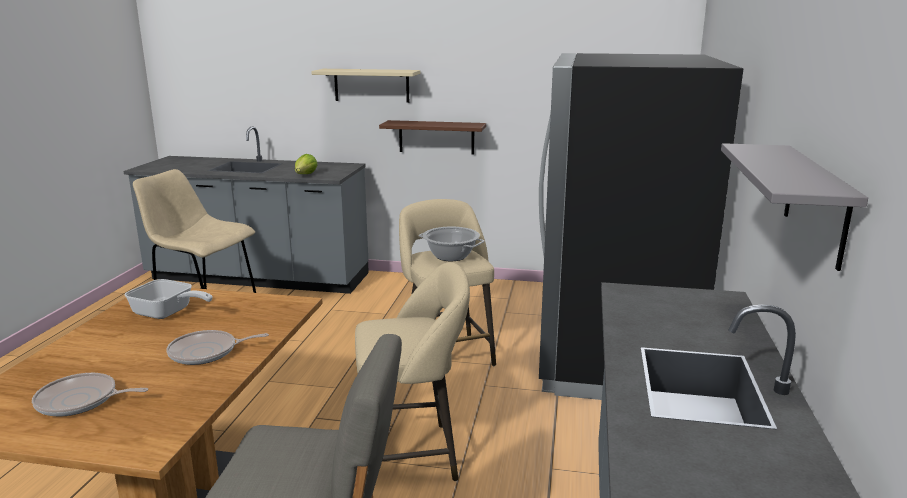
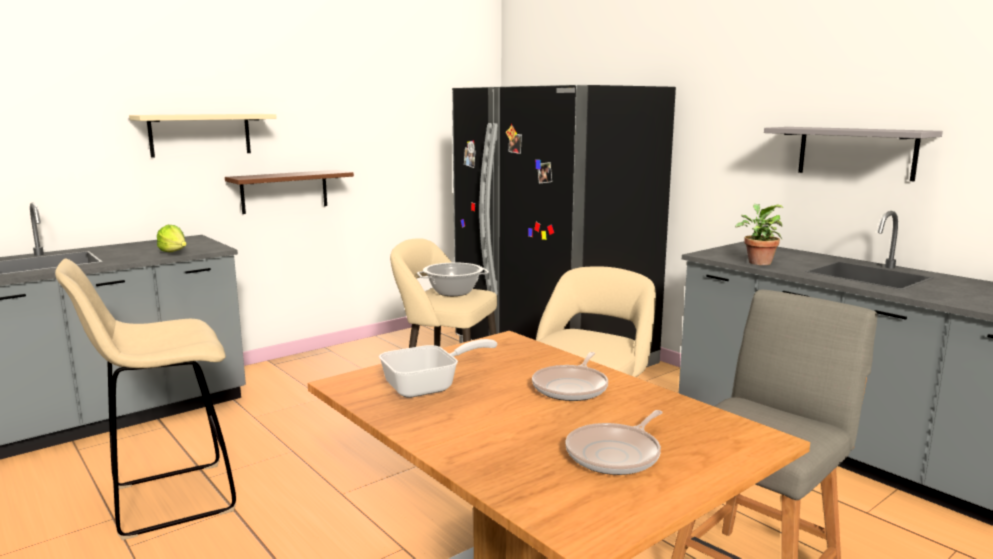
camera: 50 degrees left, 5 degrees down
(637, 318) = (757, 262): none -> potted plant

